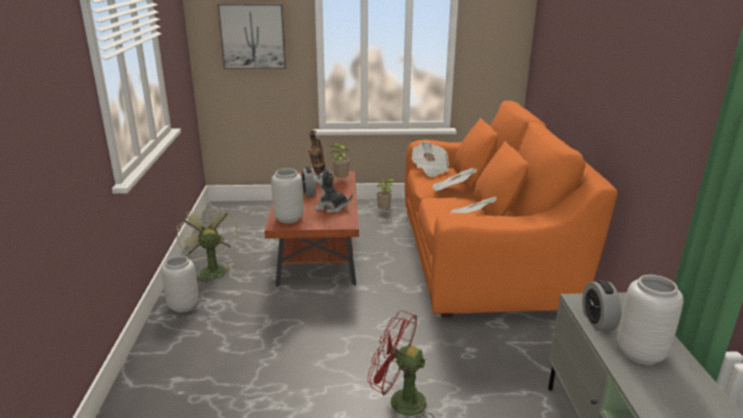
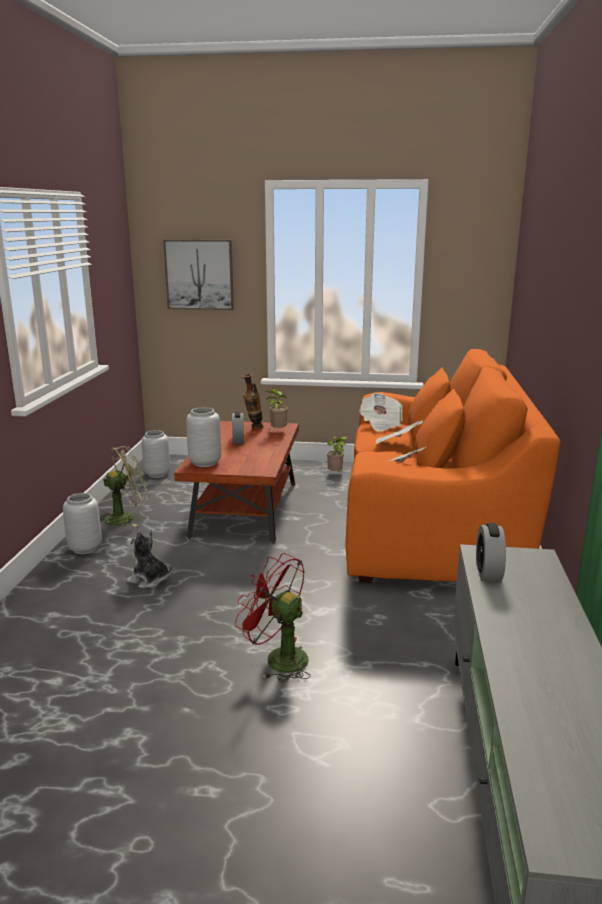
camera: 10 degrees right, 5 degrees down
(211, 270) = (125, 517): green fan -> green fan turned 75 degrees clockwise
(331, 207) = (255, 455): plush toy -> plush toy (149, 580)
(639, 353) = (520, 605): grey vase -> grey vase (157, 474)

